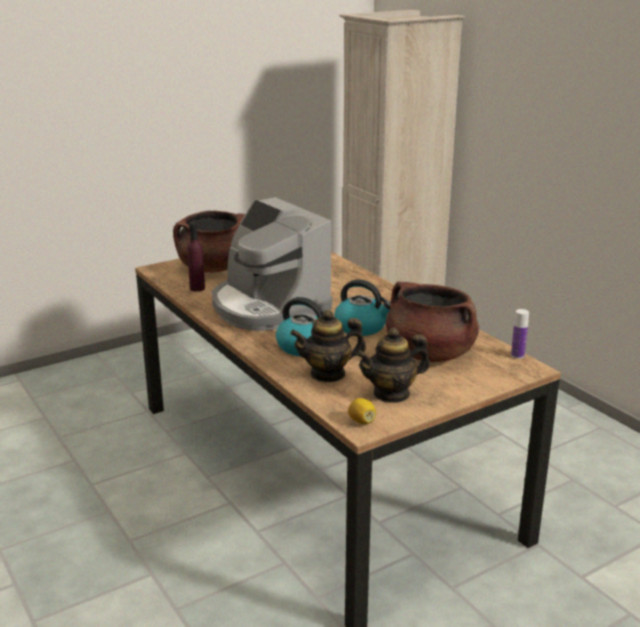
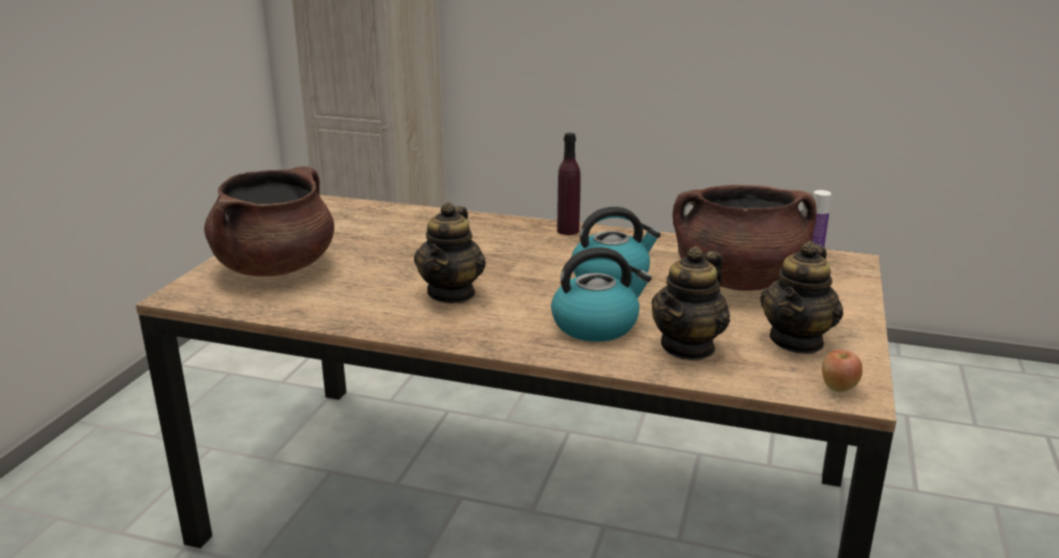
camera: 40 degrees left, 0 degrees up
(197, 288) = (301, 302): purple bottle -> purple bottle (568, 231)
(268, 307) = (452, 293): coffee machine -> teapot
(361, 421) = (838, 387): lemon -> apple

